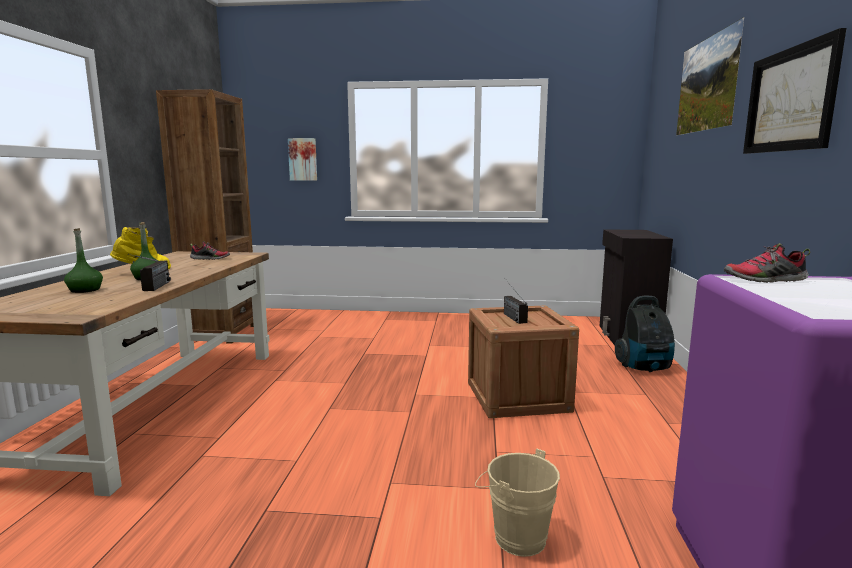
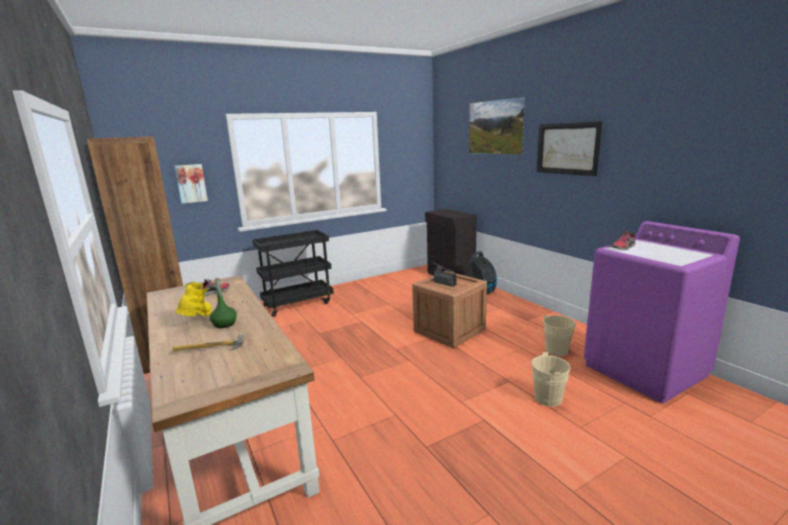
camera: 35 degrees left, 5 degrees up
(85, 290) = (210, 350): green bottle -> hammer
(153, 288) = (264, 331): radio -> none
(392, 321) = (298, 304): none -> black cart
(647, 482) = (555, 351): none -> beige bucket

